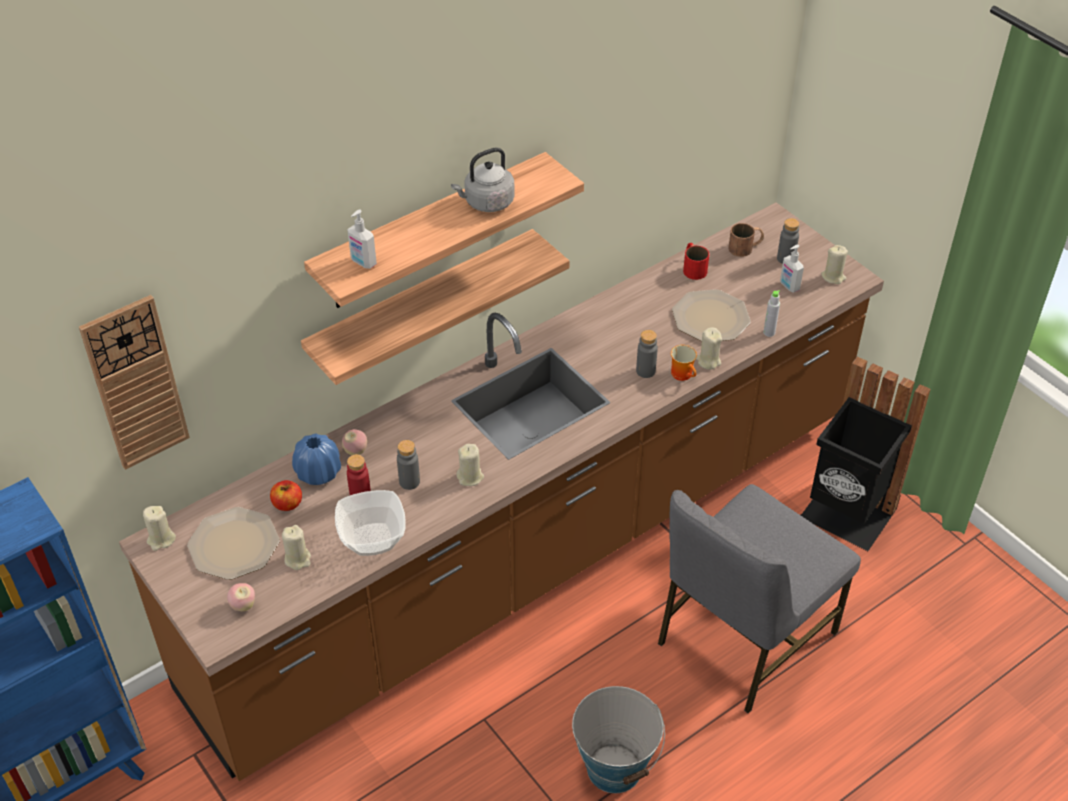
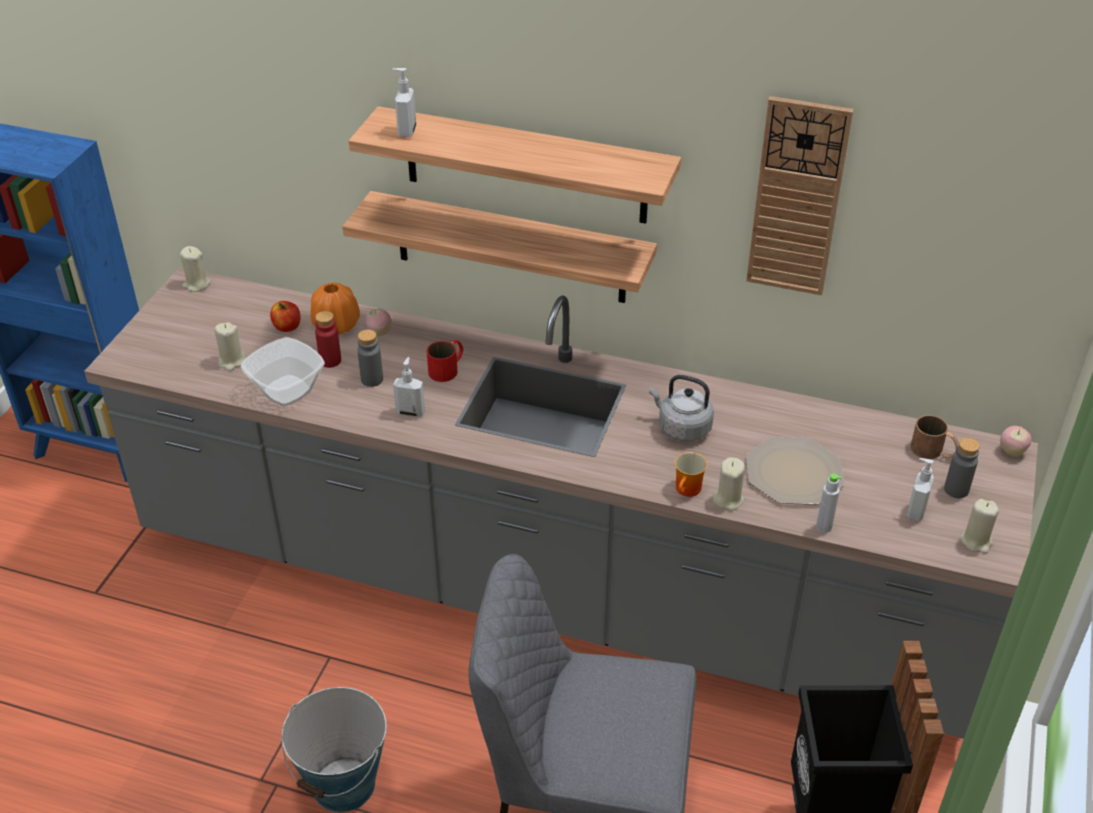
camera: 55 degrees right, 5 degrees down
(136, 383) = (207, 124): wall clock -> wall clock (797, 198)
(233, 544) = (221, 321): plate -> none
(243, 606) = (160, 358): apple -> apple (1011, 452)
(318, 473) = (336, 326): blue vase -> orange vase
(470, 477) = (410, 412): beige candle -> soap dispenser
(486, 203) = (562, 156): grey kettle -> grey kettle (681, 428)
(534, 550) = (546, 590): brown counter -> grey counter
(645, 371) = (663, 461): grey bottle -> none
(693, 267) = (853, 427): red mug -> red mug (448, 368)

